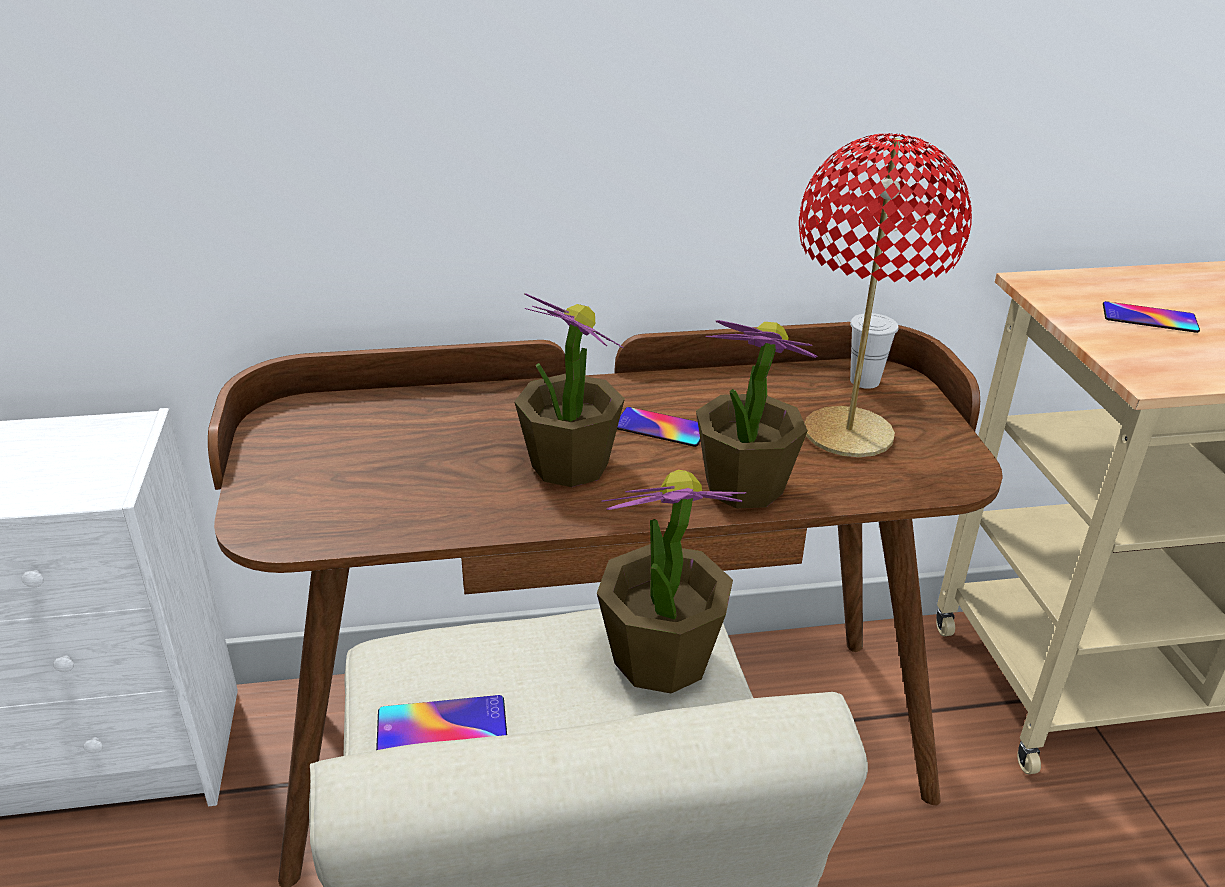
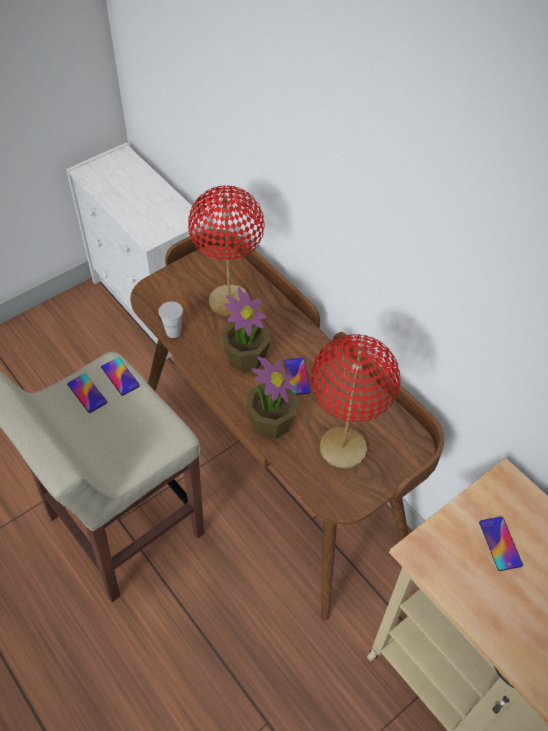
camera: 60 degrees right, 20 degrees up
(412, 438) = (229, 301): none -> red table lamp
(445, 651) = (120, 376): none -> phone
(660, 659) = (151, 438): potted plant -> none
(864, 381) = (402, 440): white cup -> white cup (173, 332)

